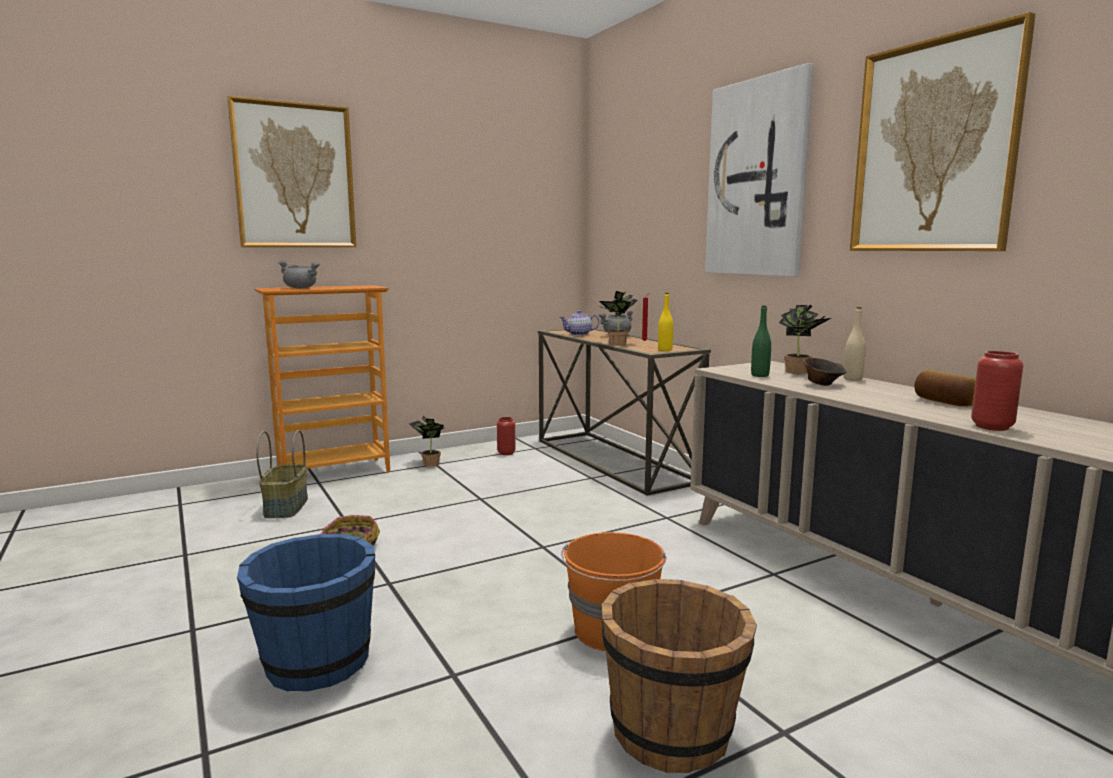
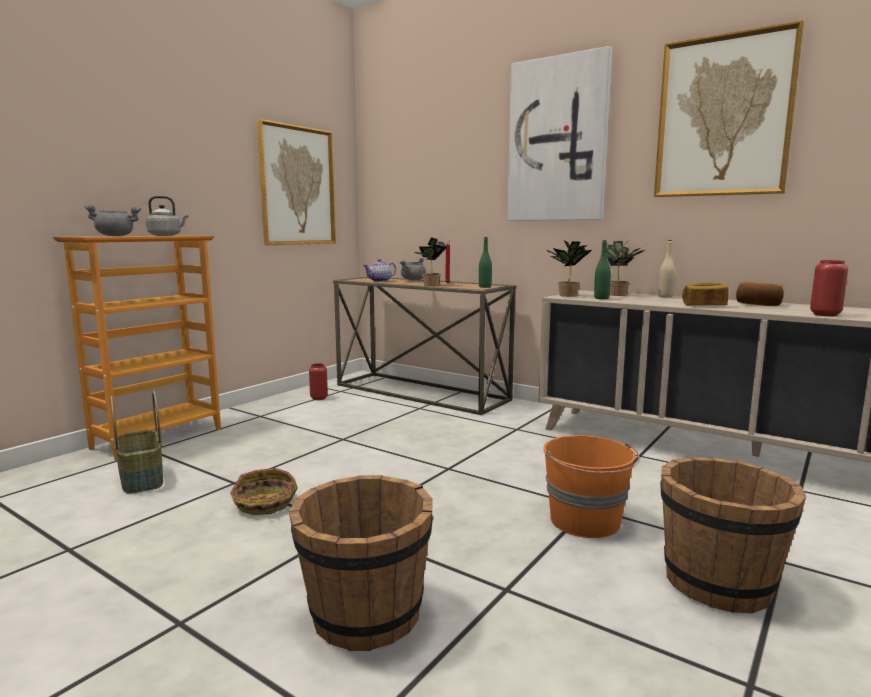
camera: 25 degrees left, 0 degrees up
(294, 176) = (93, 110): picture -> picture (297, 186)
(316, 663) = (365, 616): blue bucket -> brown bucket
(348, 287) = (166, 235): none -> grey kettle
(428, 463) = (253, 416): potted plant -> potted plant (565, 295)
(665, 350) = (485, 287): yellow bottle -> green bottle
(822, 384) = (658, 300): brown bowl -> none
(860, 397) = (704, 306): none -> bread

